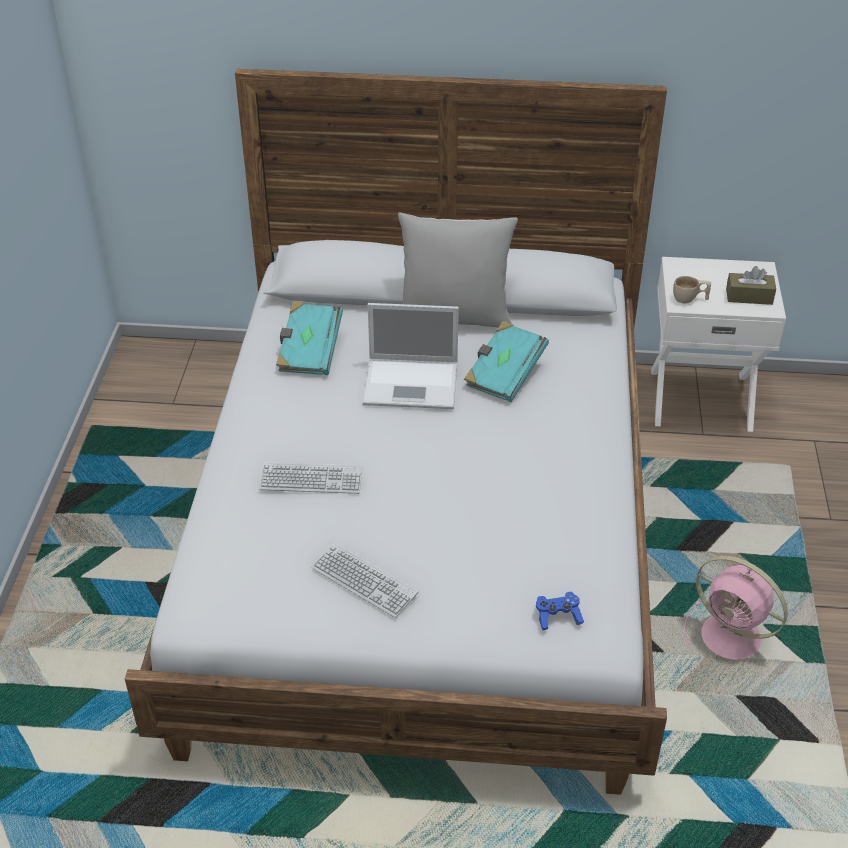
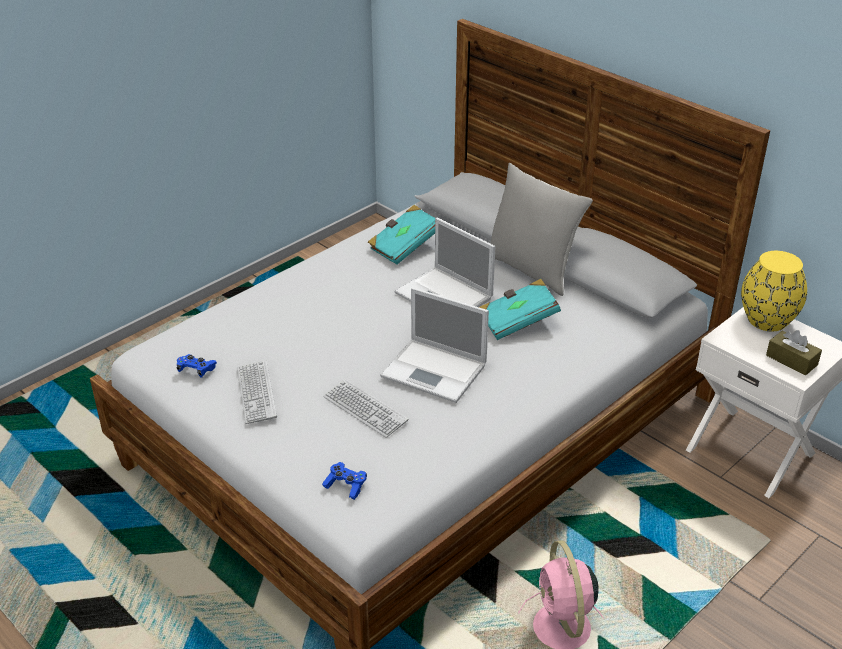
camera: 40 degrees right, 5 degrees down
(272, 595) = (196, 370): none -> blue game controller
(311, 479) = (303, 319): keyboard -> keyboard (365, 409)
(496, 461) = (435, 371): none -> laptop
(690, 299) = (734, 338): beige cup -> none
(692, 269) = (767, 319): none -> yellow vase

